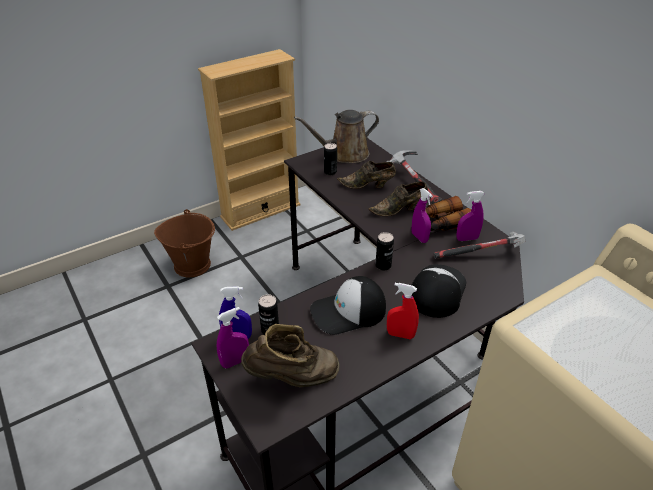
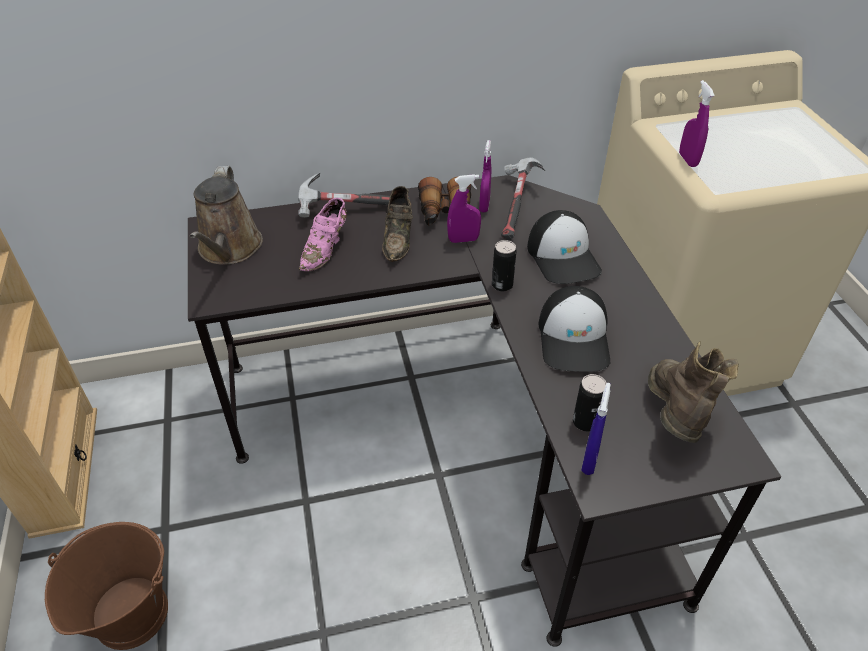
camera: 70 degrees left, 5 degrees up
(235, 362) = (634, 471): purple spray bottle -> purple spray bottle (688, 160)
(330, 172) = (264, 276): can -> none
(368, 186) = (326, 249): brown shoe -> pink shoe
(400, 335) = (625, 306): red spray bottle -> none
(436, 291) = (563, 257): cap -> cap turned 150 degrees counterclockwise

